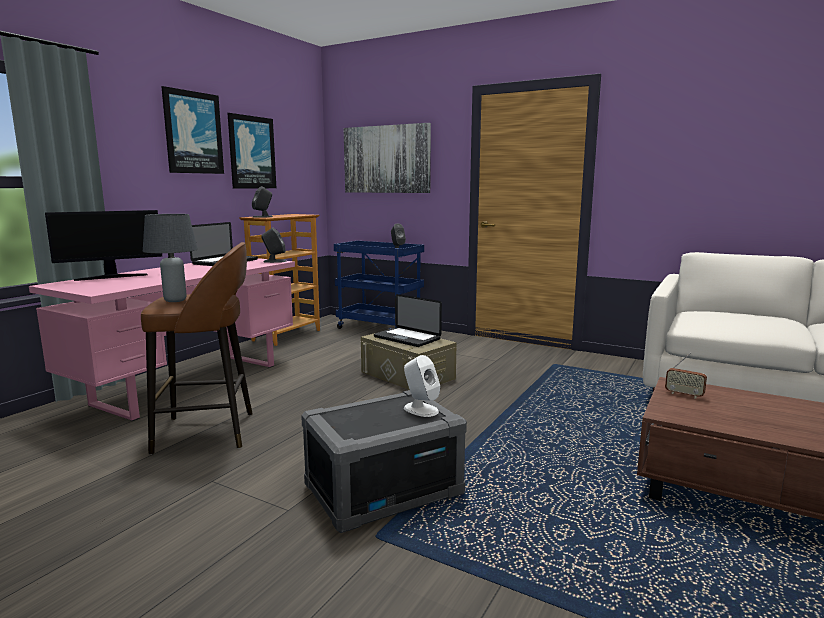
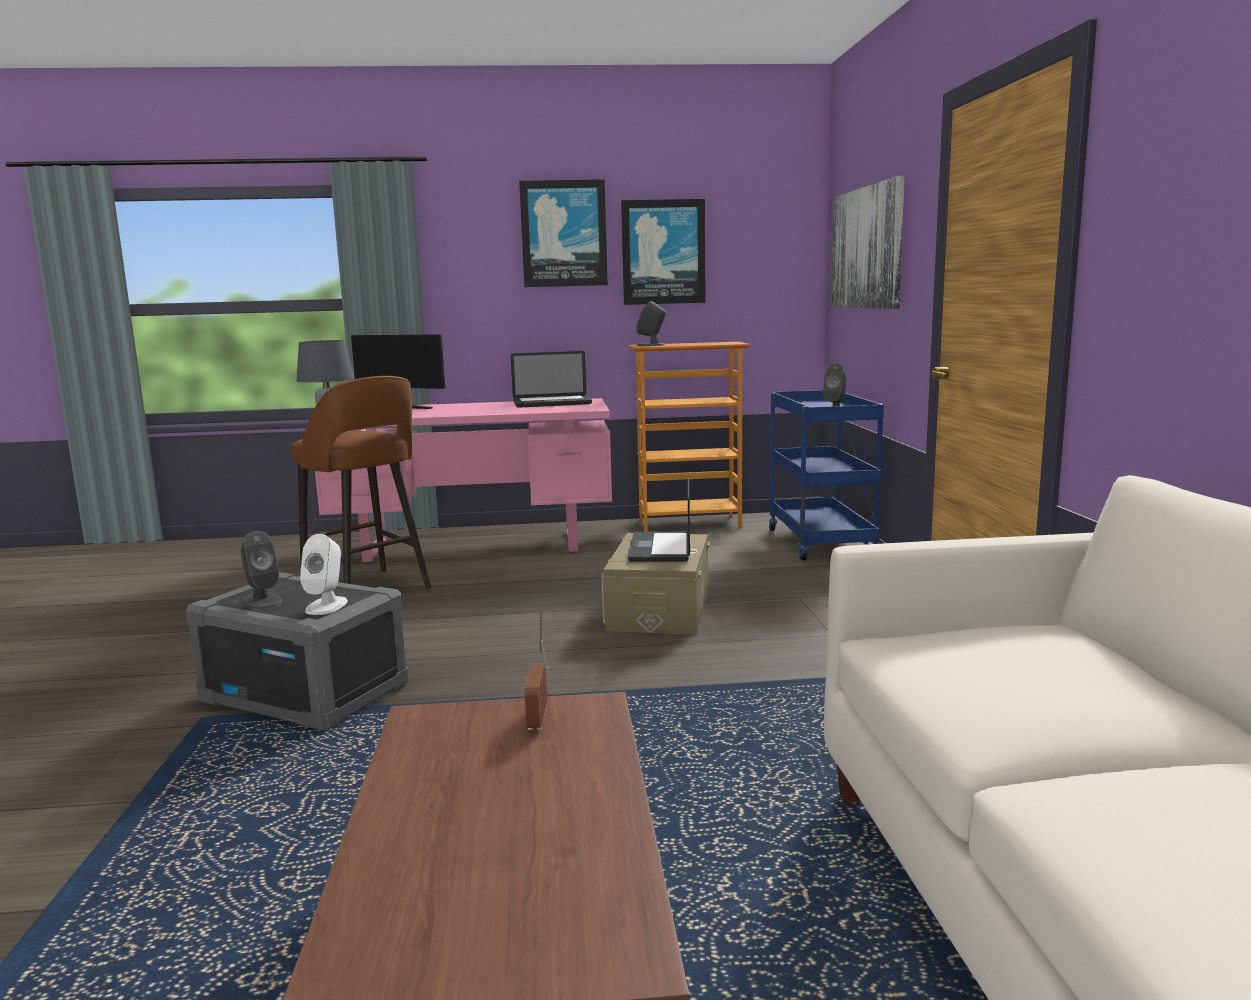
camera: 55 degrees right, 0 degrees up
(274, 261) = (591, 408): grey speaker -> grey speaker (262, 601)

